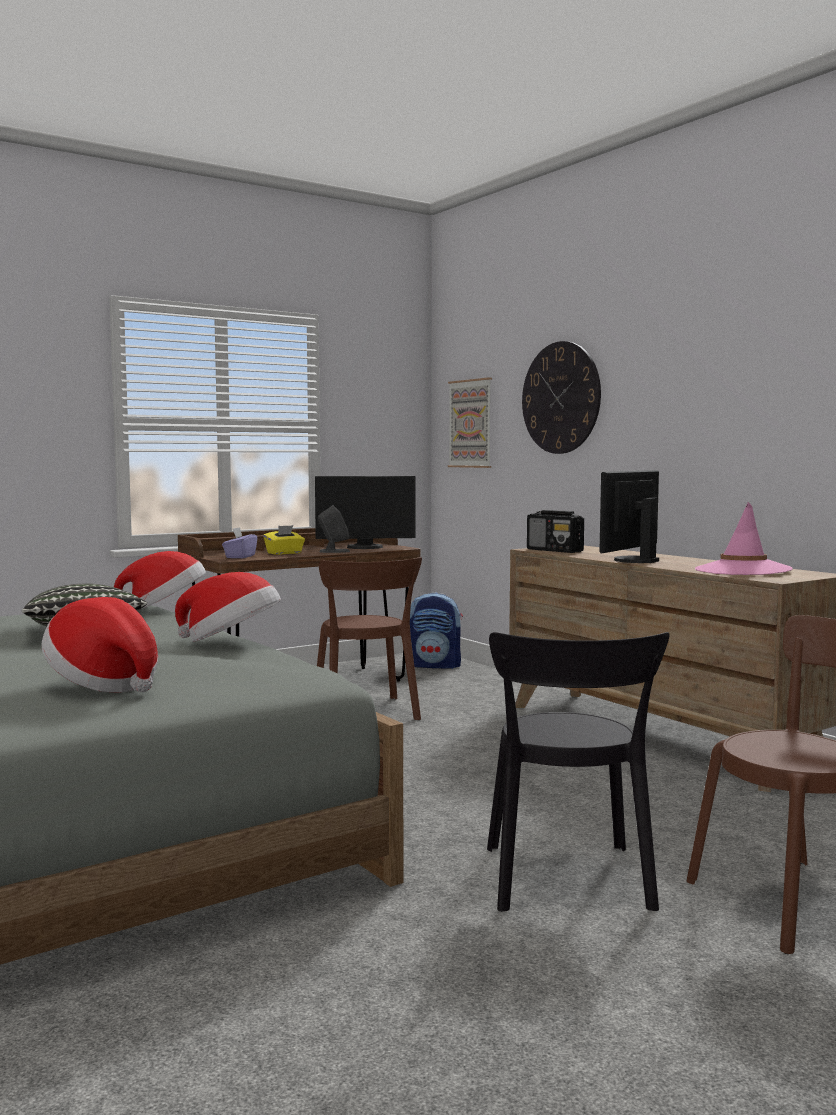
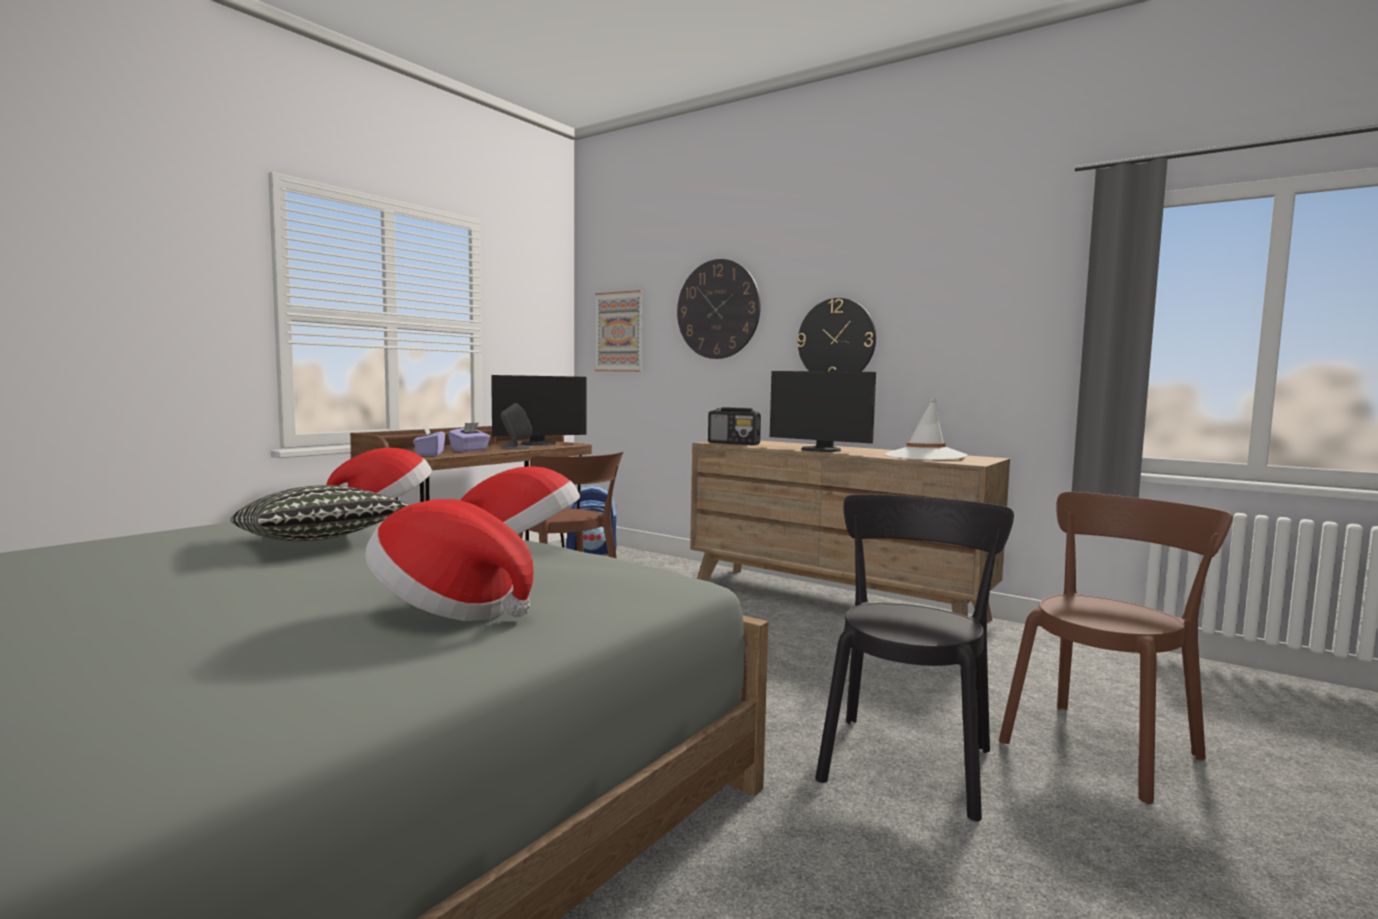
camera: 20 degrees left, 0 degrees up
(284, 553) = (470, 450): yellow tissue box -> purple tissue box
(567, 882) = (907, 760): black chair -> black chair turned 135 degrees counterclockwise
(634, 560) = (820, 450): monitor -> monitor turned 75 degrees counterclockwise
(674, 432) = (836, 340): none -> wall clock
(742, 570) = (925, 456): pink hat -> white hat

